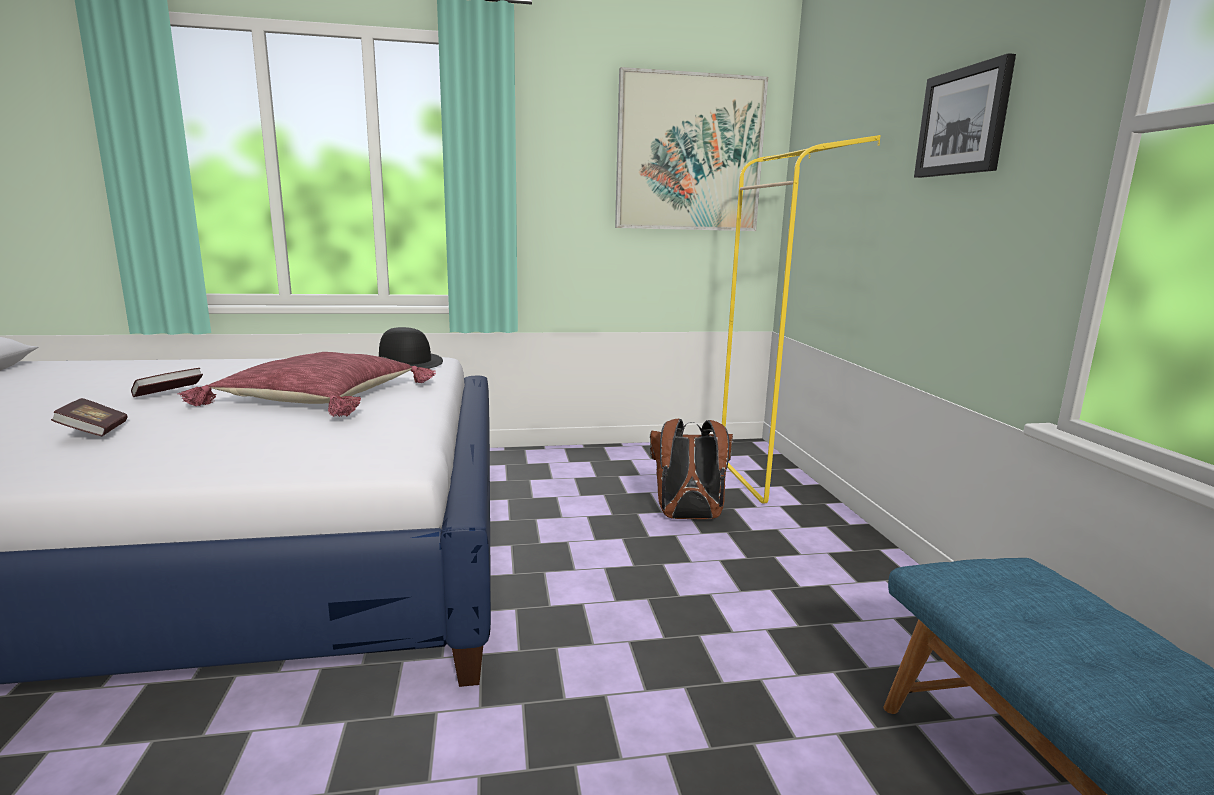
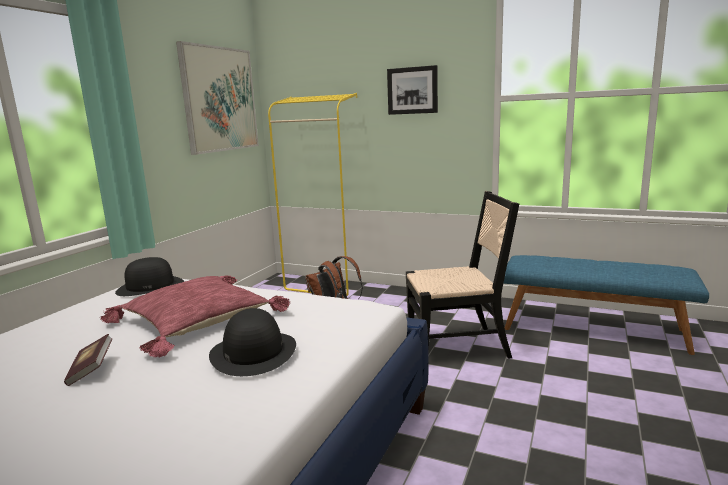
camera: 55 degrees left, 0 degrees up
(94, 432) = (177, 395): book -> none
(199, 432) = (253, 352): none -> black hat
(729, 662) = (457, 346): none -> chair

